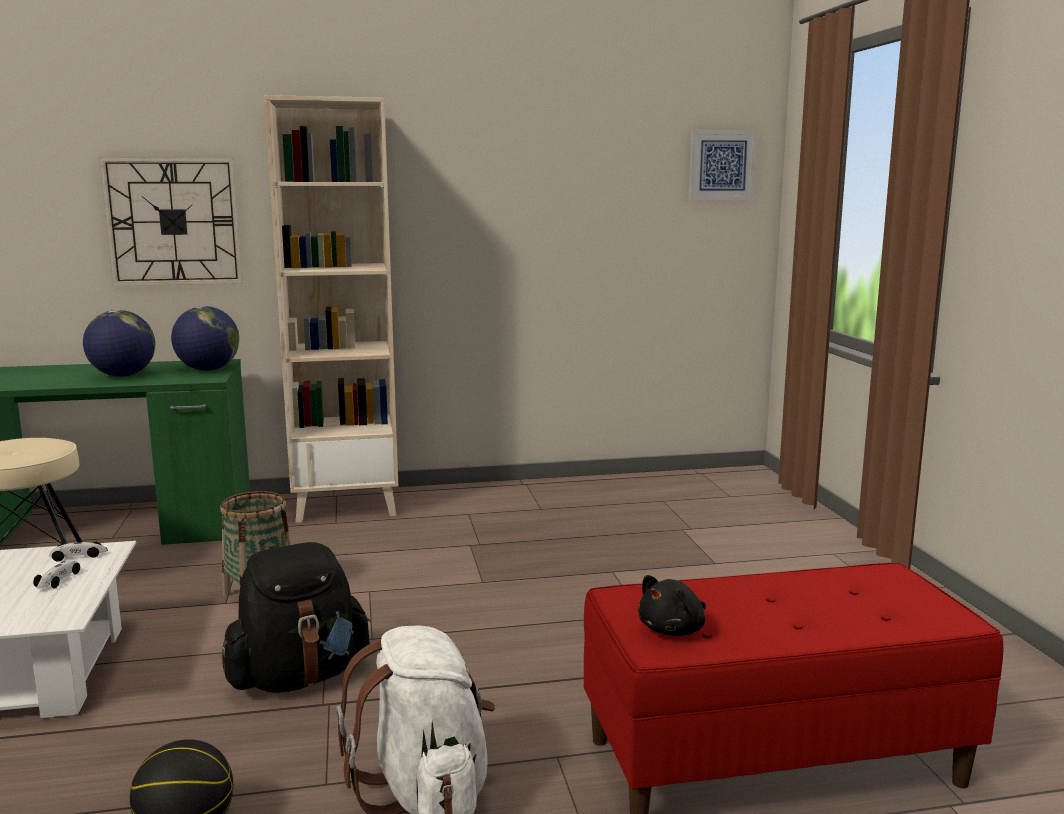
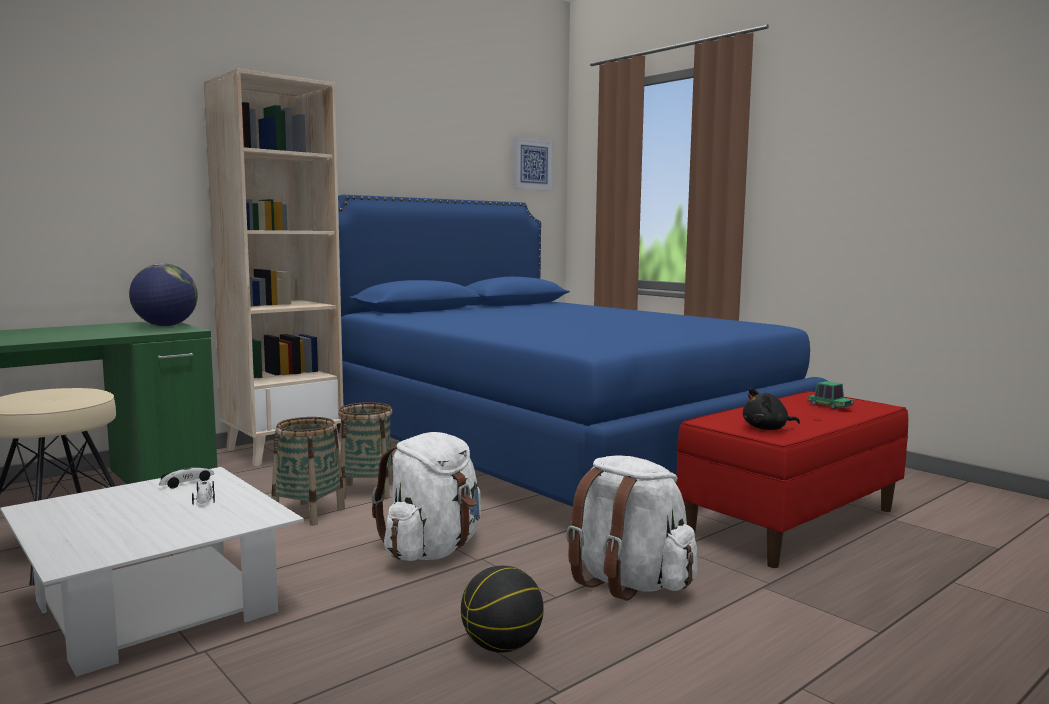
camera: 30 degrees left, 5 degrees down
(123, 376) = (85, 333): globe -> none
(173, 222) = (103, 185): wall clock -> none
(299, 677) = (432, 550): black backpack -> white backpack
(347, 578) = (367, 491): none -> basket
(623, 558) = (554, 448): none -> blue bed
(673, 630) = (767, 429): black plush toy -> black plush toy turned 60 degrees clockwise
(865, 602) = (829, 406): none -> toy car

